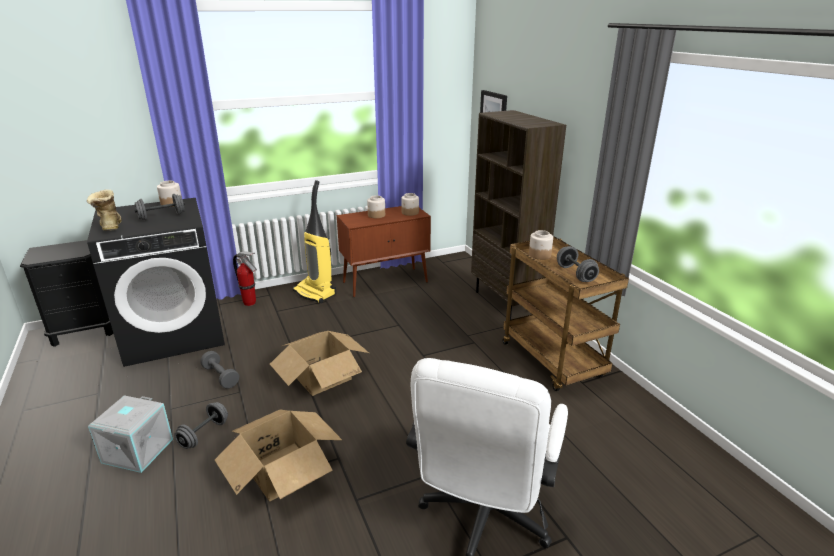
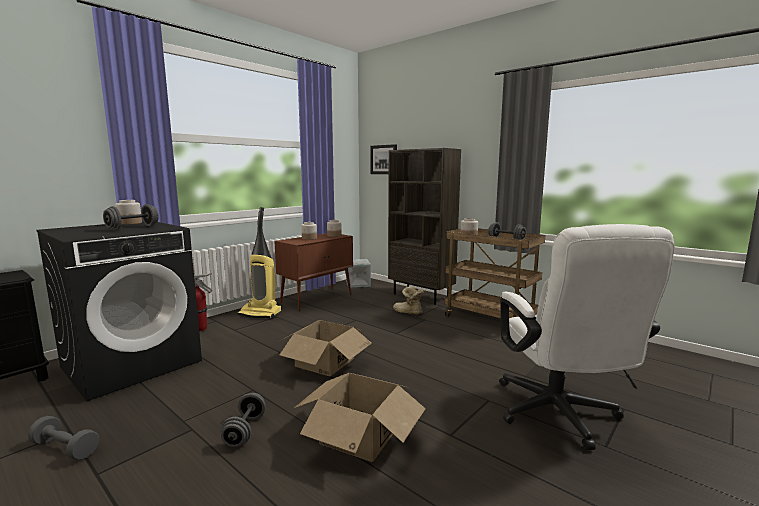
camera: 25 degrees left, 15 degrees down
(110, 227) = (77, 234): boot -> boot (407, 312)
(137, 450) = (171, 466): grey storage box -> grey storage box (357, 283)
(221, 376) = (220, 384): grey dumbbell -> grey dumbbell (65, 449)

